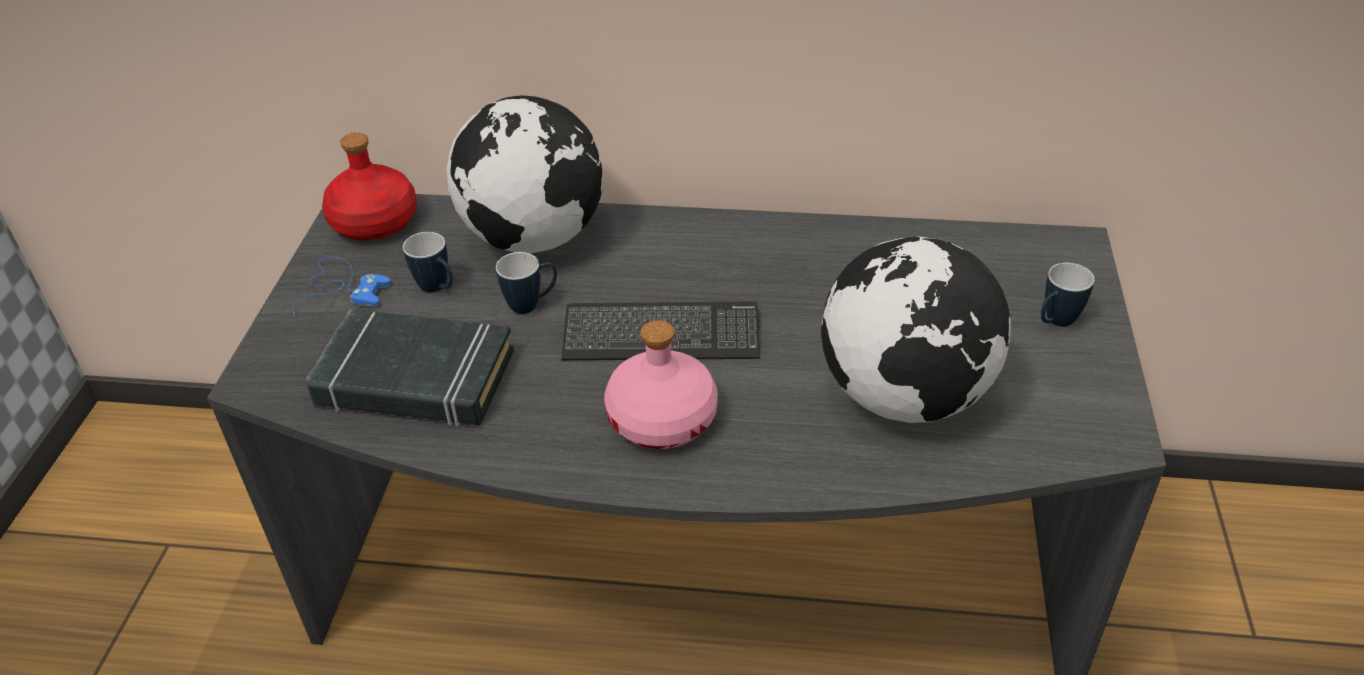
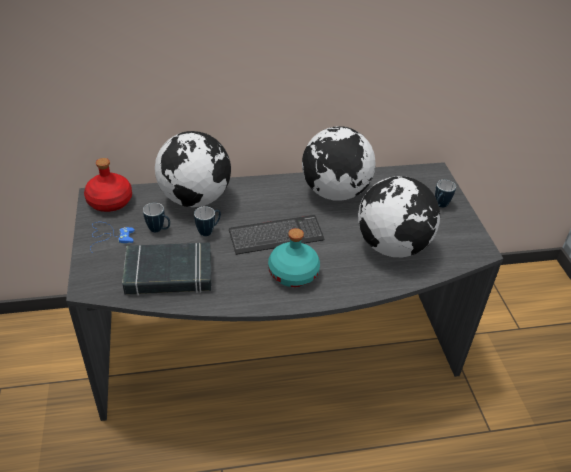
camera: 20 degrees left, 0 degrees up
(663, 419) = (294, 273): pink bottle -> turquoise bottle
(826, 263) = (335, 193): none -> globe

